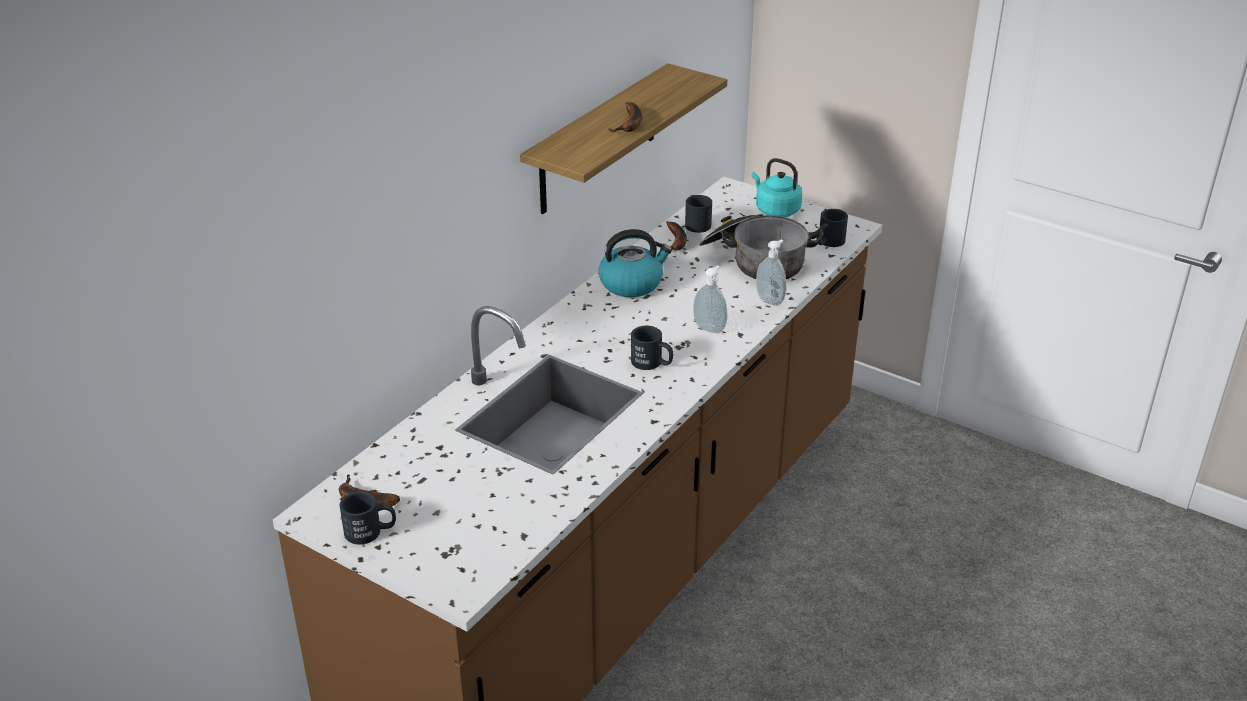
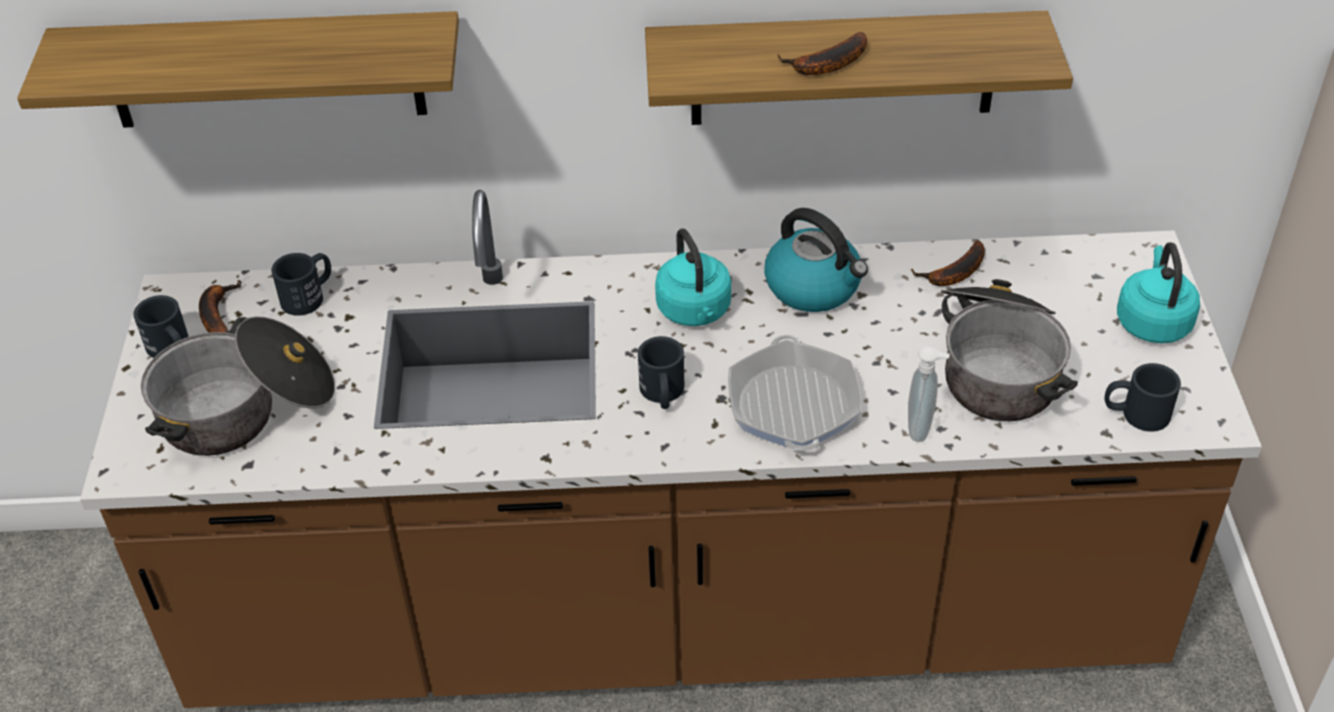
camera: 55 degrees right, 10 degrees up
(338, 289) = (264, 70): none -> shelf
(472, 519) = (245, 410): none -> cooking pot
(602, 326) = (695, 311): none -> turquoise kettle
(696, 223) = (1022, 267): black mug -> black mug (309, 295)
(710, 328) = (793, 405): soap dispenser -> frying pan

